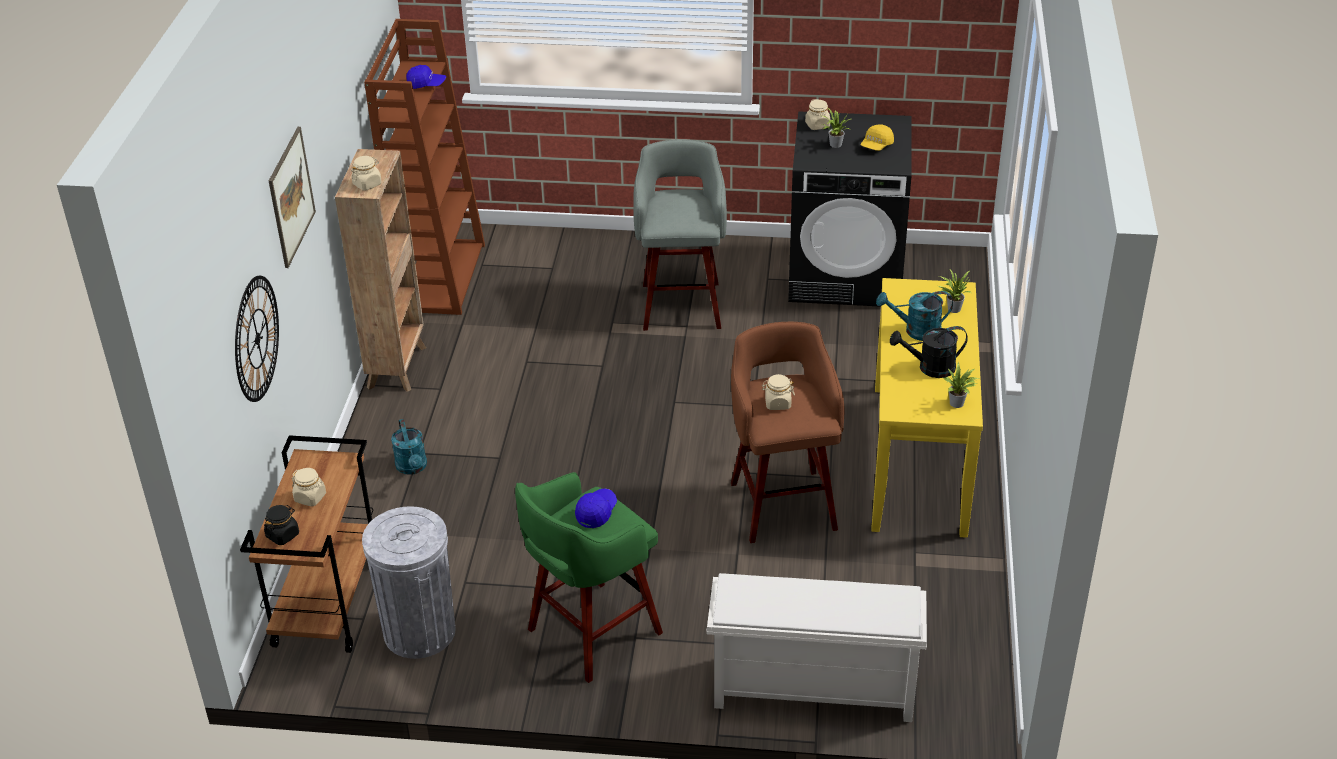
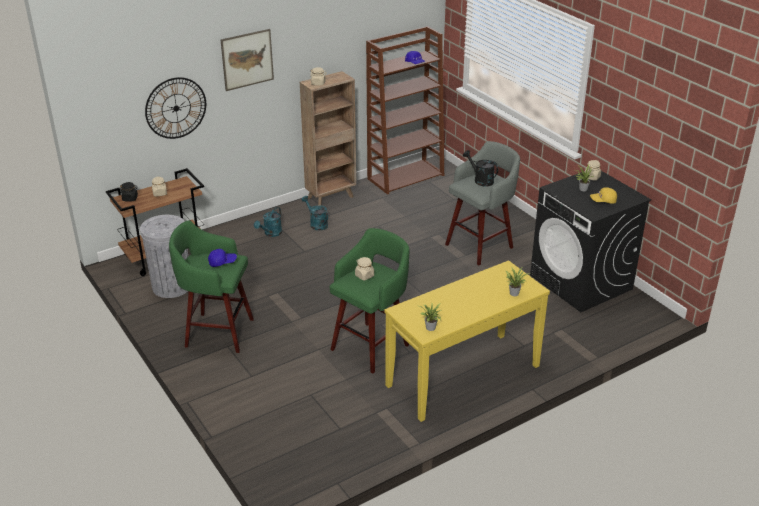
camera: 50 degrees right, 5 degrees down
(782, 503) = (372, 346): brown stool -> green stool
(811, 690) = (246, 419): white shoe rack -> none
(916, 331) = (476, 289): turquoise watering can -> turquoise watering can (316, 224)
(930, 368) = (449, 307): black watering can -> black watering can (480, 180)

